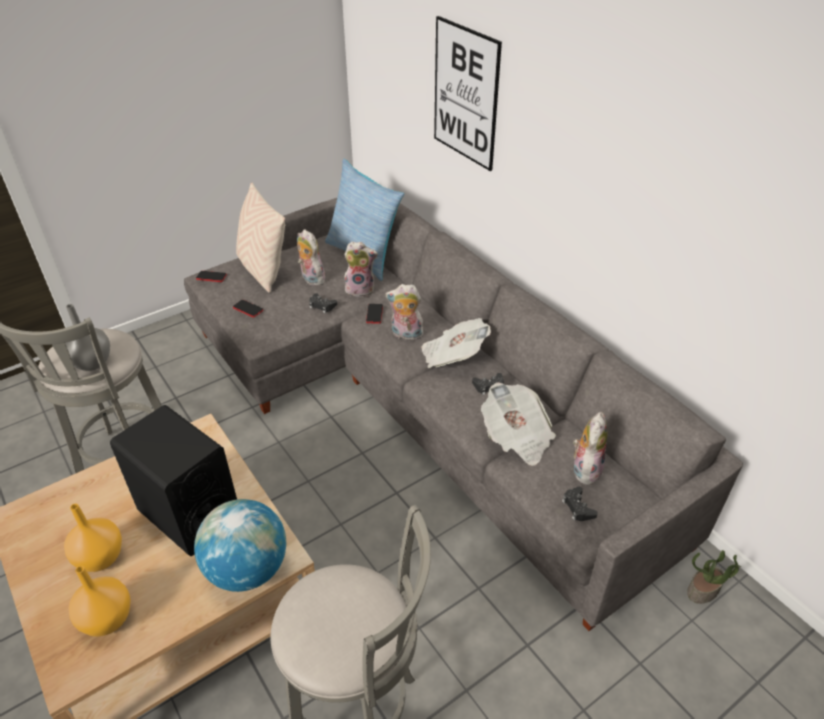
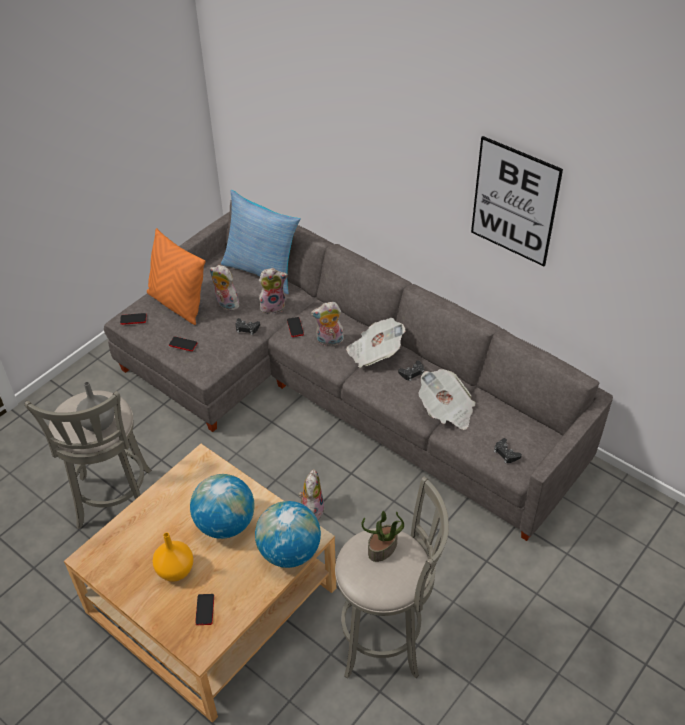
camera: 15 degrees left, 5 degrees up
(106, 620) = (205, 610): orange vase -> phone
(189, 513) = (225, 524): black speaker -> globe
(263, 271) = (178, 304): beige pillow -> orange pillow
(465, 94) = (346, 134): picture -> picture (514, 202)
(585, 468) = (503, 423): plush toy -> plush toy (312, 509)
(703, 590) = (599, 493): potted plant -> potted plant (382, 548)

